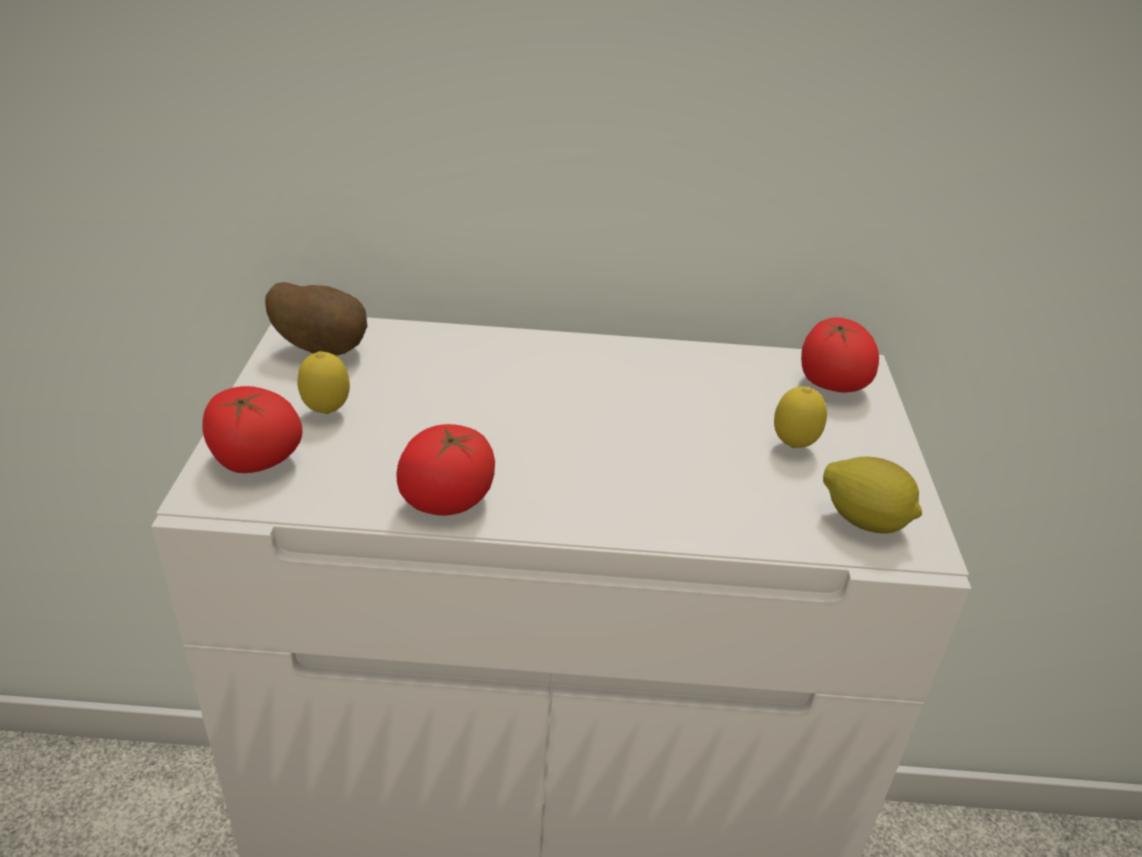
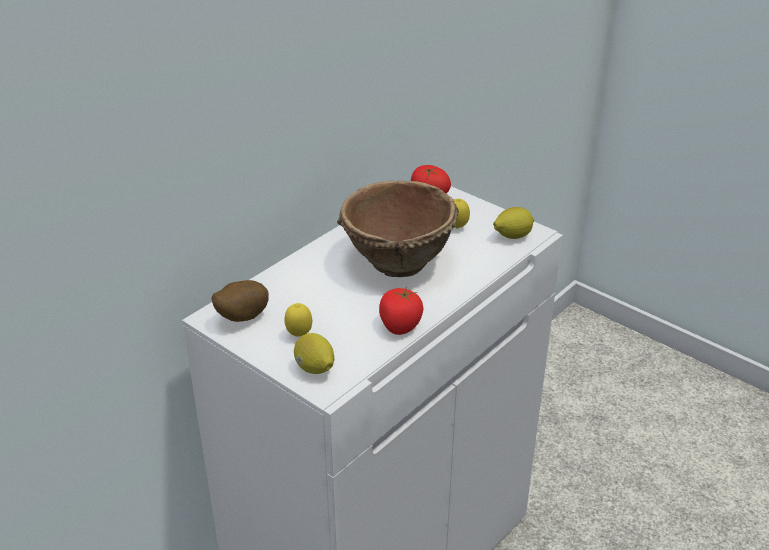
camera: 50 degrees left, 0 degrees up
(255, 461) = (315, 369): tomato -> lemon
(615, 426) = (397, 262): none -> brown bowl

